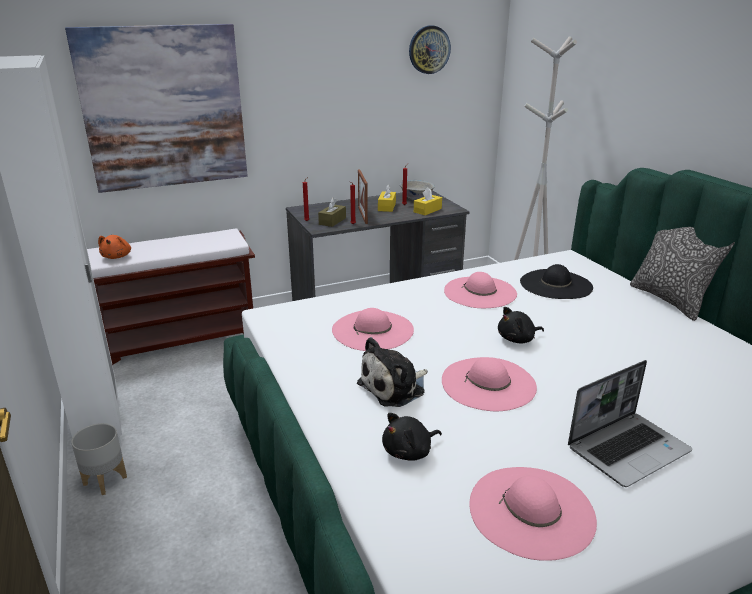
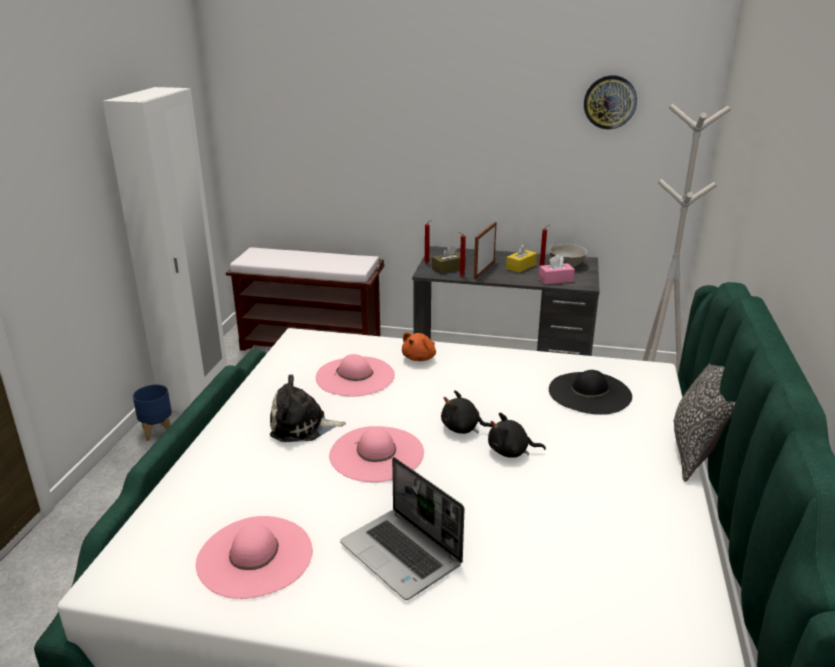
camera: 35 degrees right, 0 degrees up
(104, 480) = (157, 431): grey planter -> blue planter
(117, 256) = (262, 259): orange plush toy -> orange plush toy (420, 358)
(164, 108) = (327, 136): picture -> none
(409, 451) = (241, 476): black plush toy -> black plush toy (511, 451)
(427, 210) = (555, 280): yellow tissue box -> pink tissue box
(480, 292) = (499, 375): pink hat -> none
(628, 449) = (402, 555): laptop -> laptop turned 45 degrees clockwise

